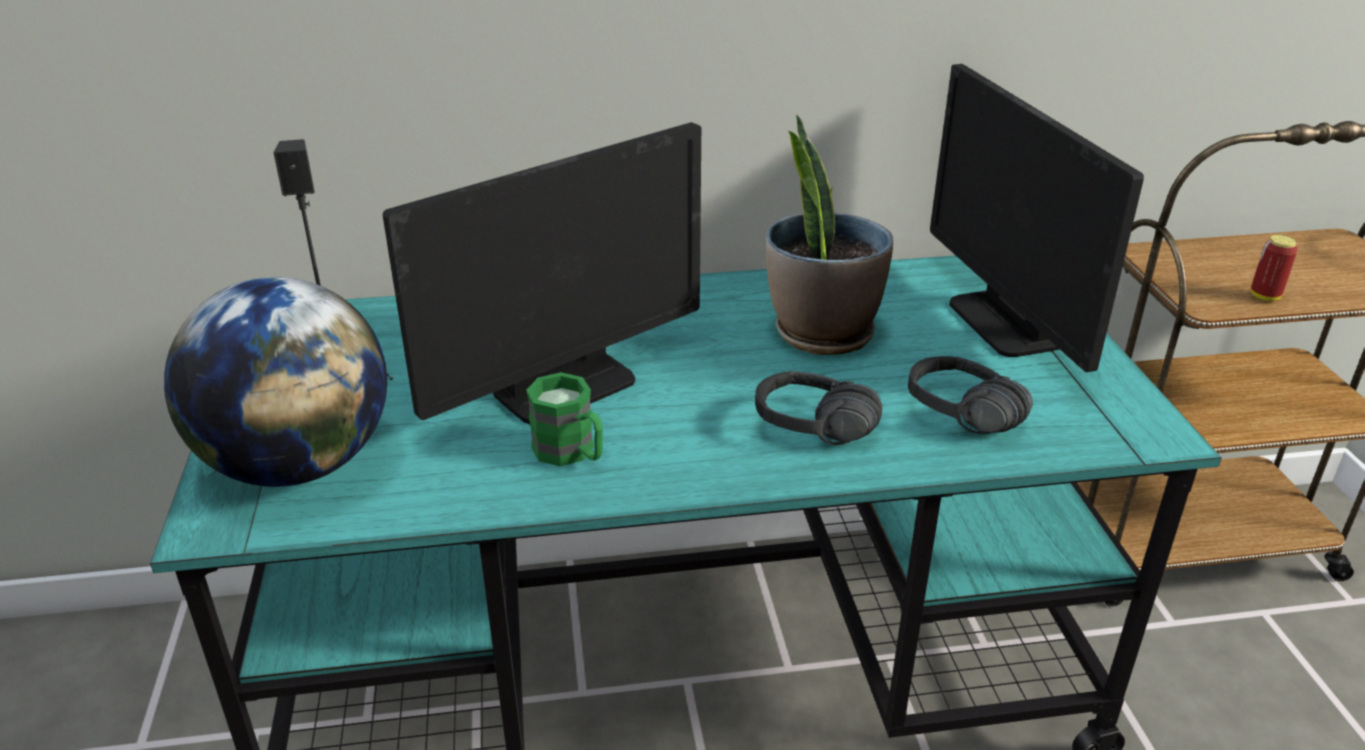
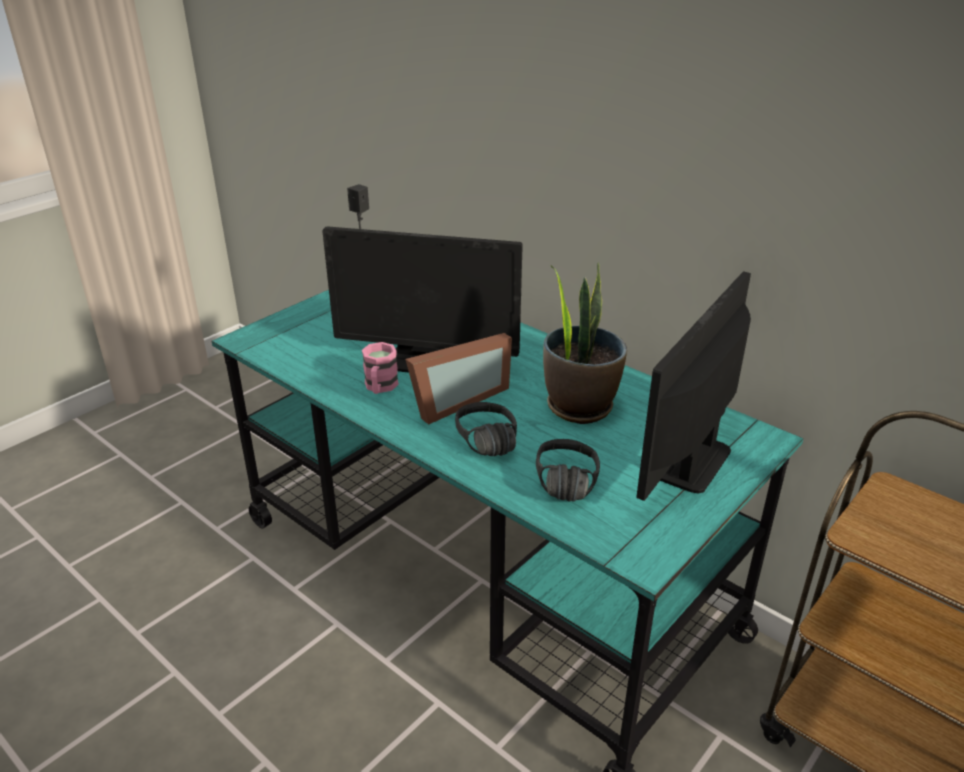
camera: 50 degrees right, 0 degrees up
(298, 464) = (296, 334): globe -> none
(571, 453) = (380, 387): green mug -> pink mug
(690, 408) = (455, 400): none -> picture frame
(1264, 296) = (917, 559): can -> none

